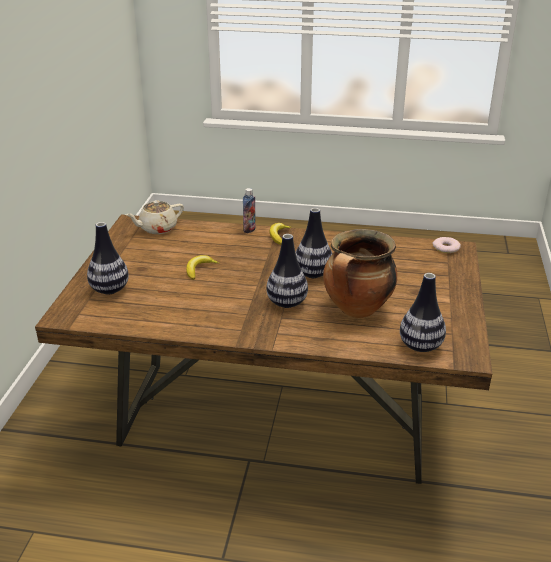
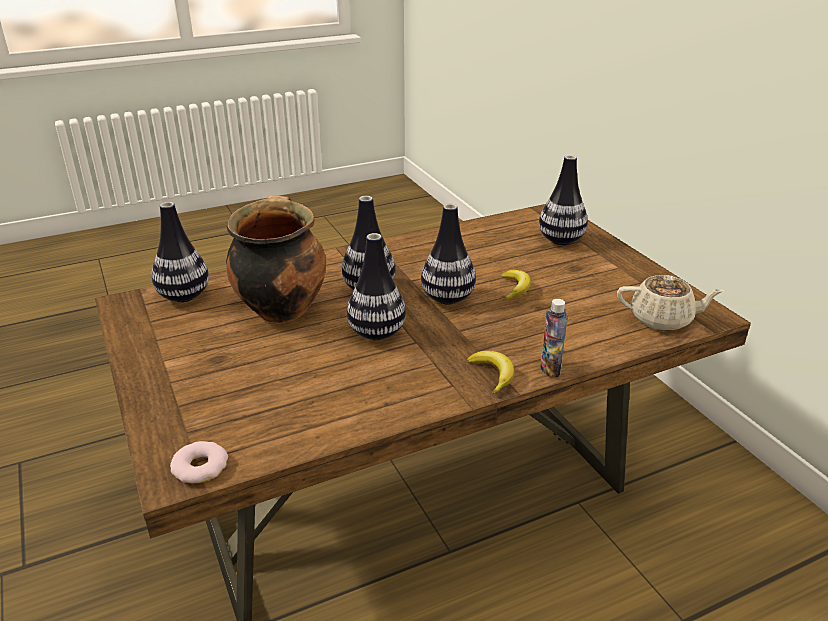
camera: 145 degrees right, 0 degrees up
(157, 228) = (662, 319): beige teapot -> beige teapot turned 75 degrees clockwise
(247, 279) = (447, 298): none -> vase

